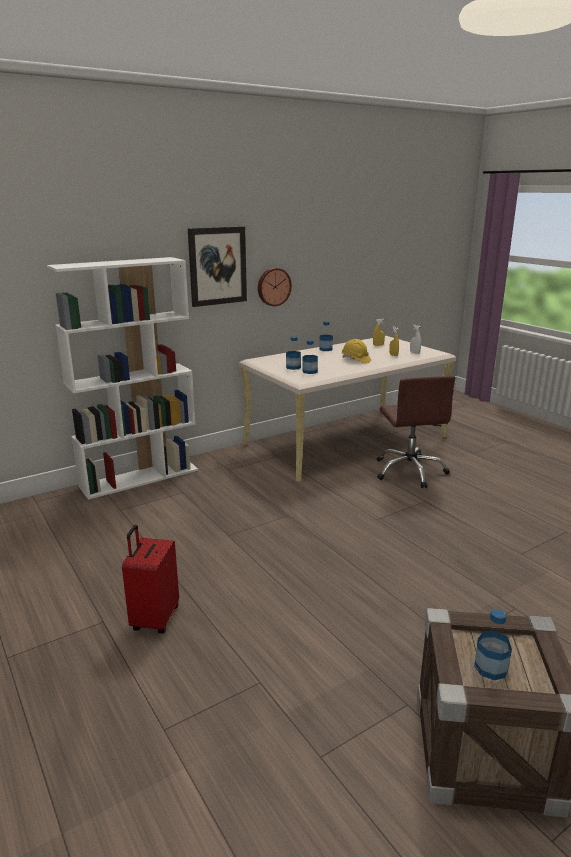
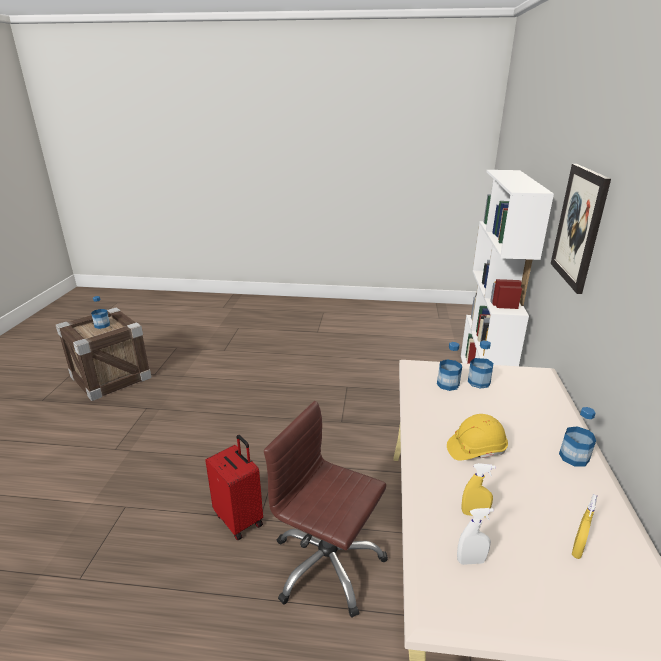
camera: 130 degrees right, 5 degrees up
(154, 619) = (300, 342): red suitcase -> red suitcase (240, 519)
(273, 286) = (607, 299): wall clock -> none

